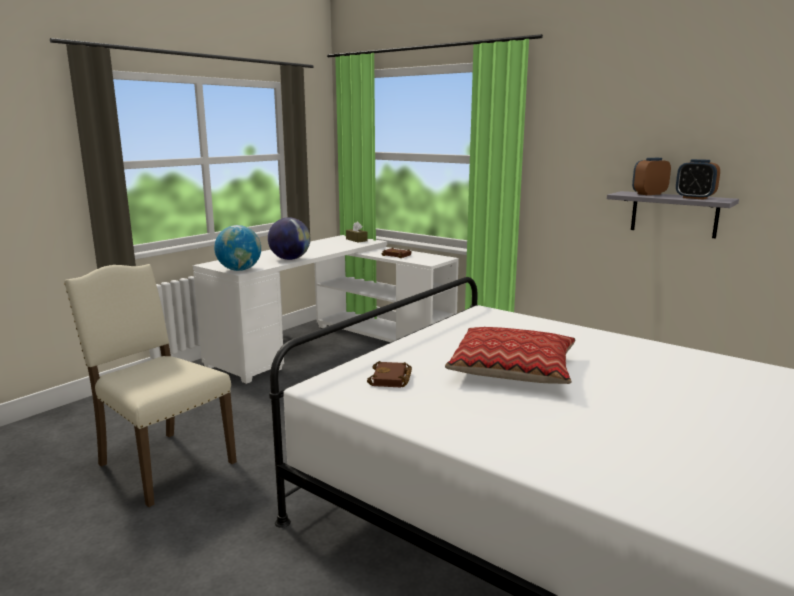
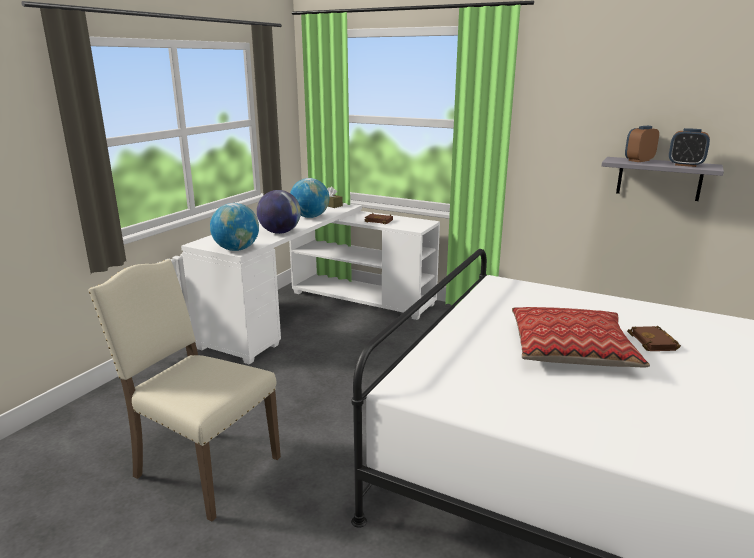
camera: 10 degrees left, 5 degrees up
(329, 248) = (310, 217): none -> globe
(391, 379) = (466, 372): brown book -> brown book (654, 343)

